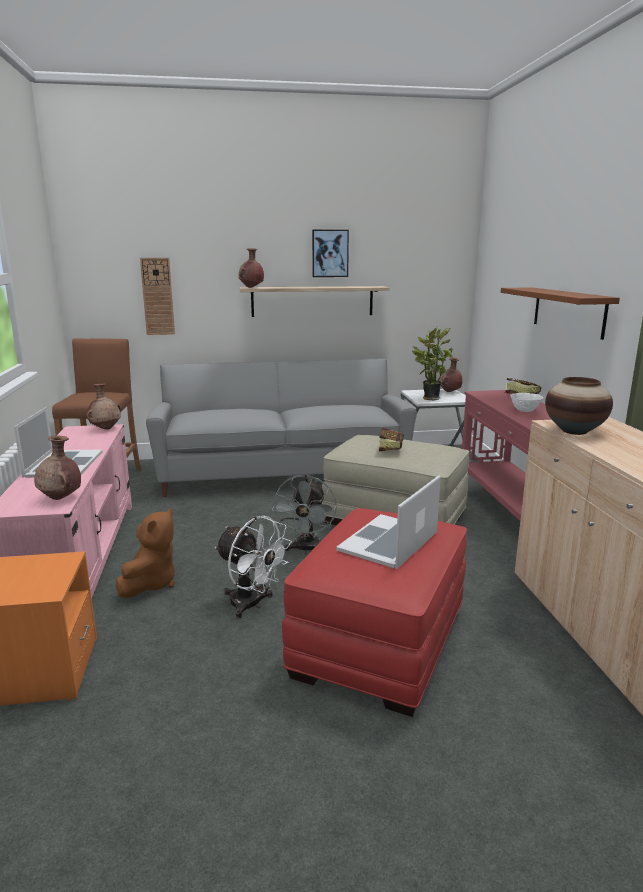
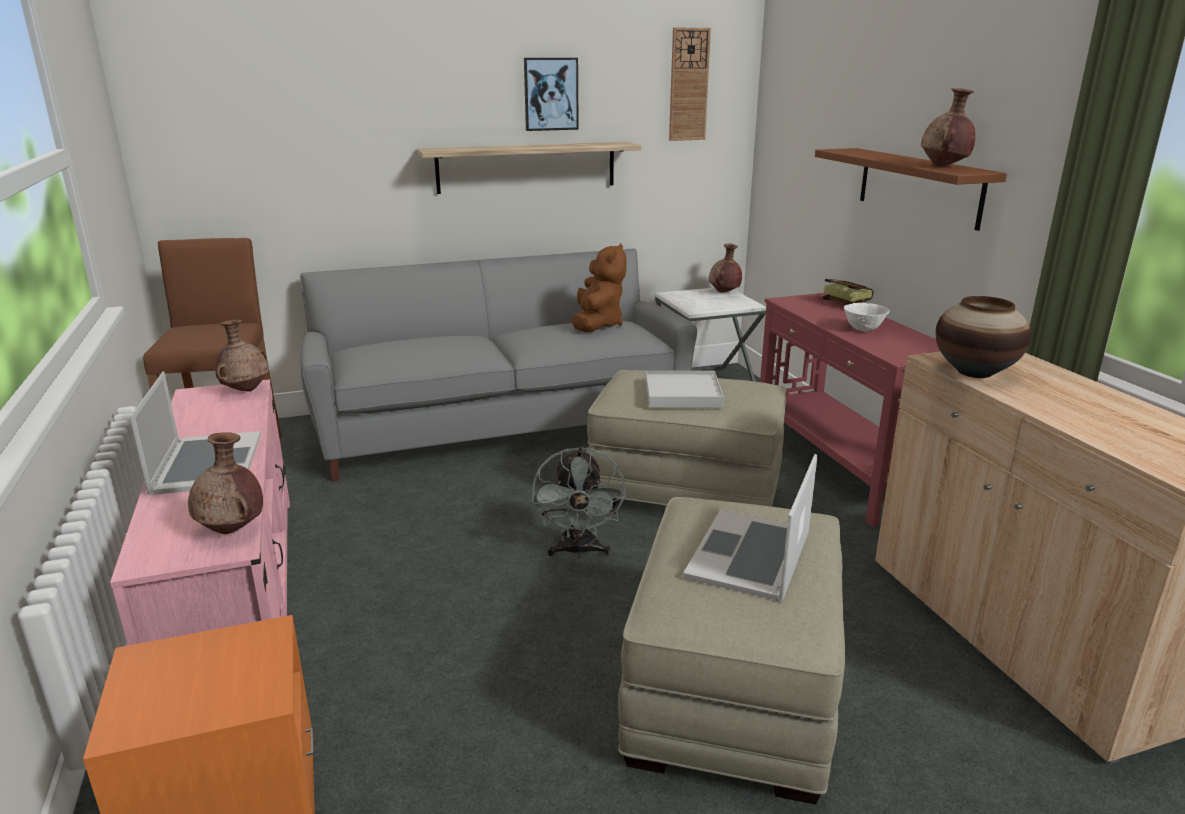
camera: 10 degrees left, 5 degrees up
(151, 583) = (365, 632): brown plush toy -> brown plush toy (597, 324)
(157, 296) = (289, 166): wall clock -> wall clock (688, 85)
(251, 287) = (437, 150): brown vase -> brown vase (944, 166)
(252, 605) = (531, 652): white fan -> none
(380, 643) = (733, 692): red ottoman -> beige ottoman
(390, 449) = (682, 393): book -> white tray
(429, 398) = (701, 305): potted plant -> none

